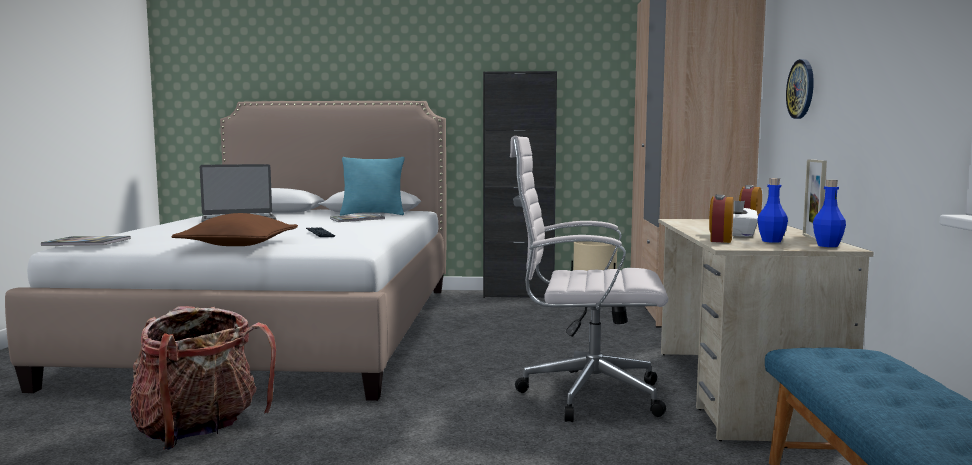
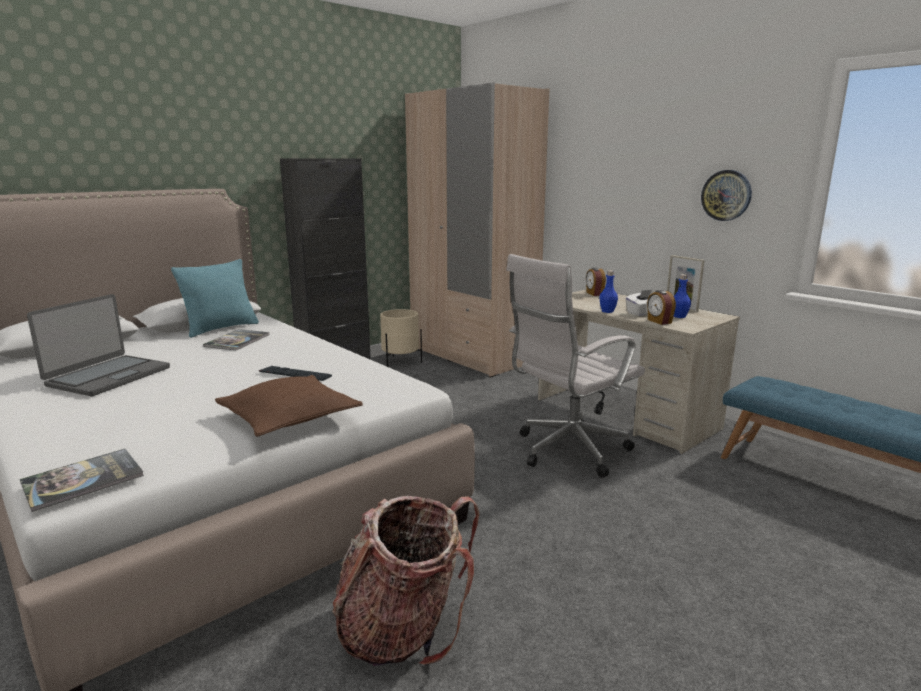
camera: 45 degrees left, 10 degrees up
(801, 89) = (599, 192): wall clock -> wall clock (726, 195)
(827, 246) = (711, 315): blue bottle -> blue bottle (607, 311)

